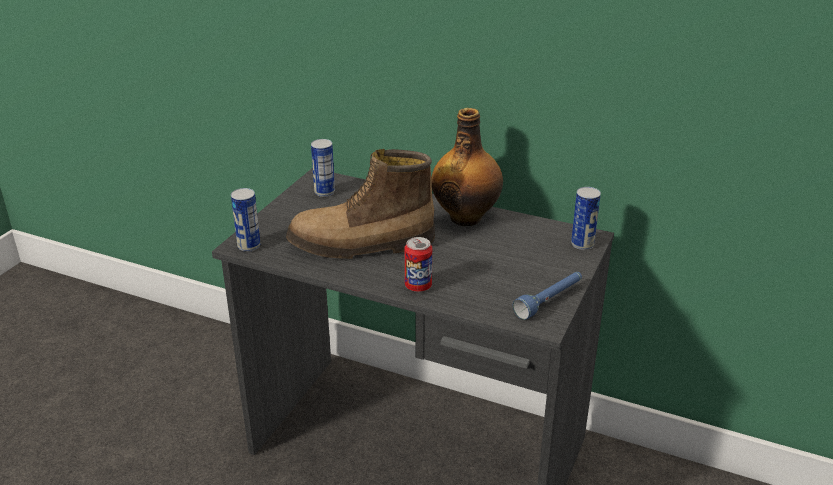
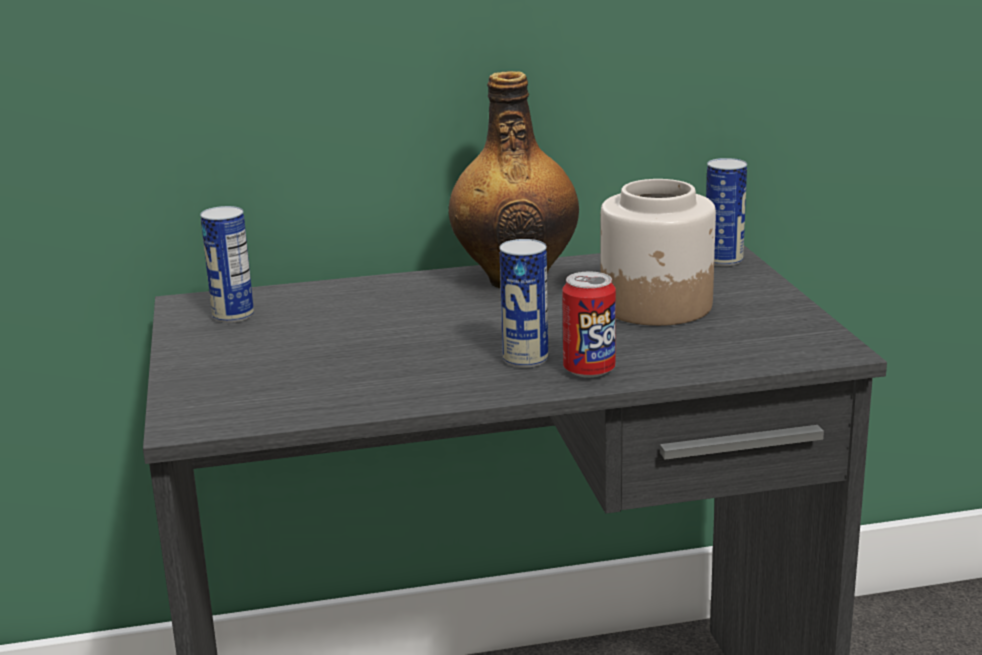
camera: 35 degrees left, 10 degrees down
(249, 246) = (209, 417): can -> can (525, 359)
(361, 245) = (412, 355): boot -> none
(504, 261) = (657, 306): none -> jar
(549, 301) = (793, 325): blue flashlight -> none

